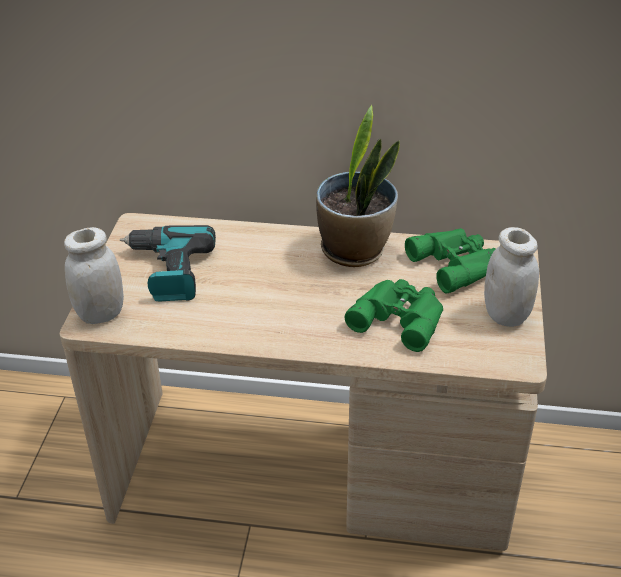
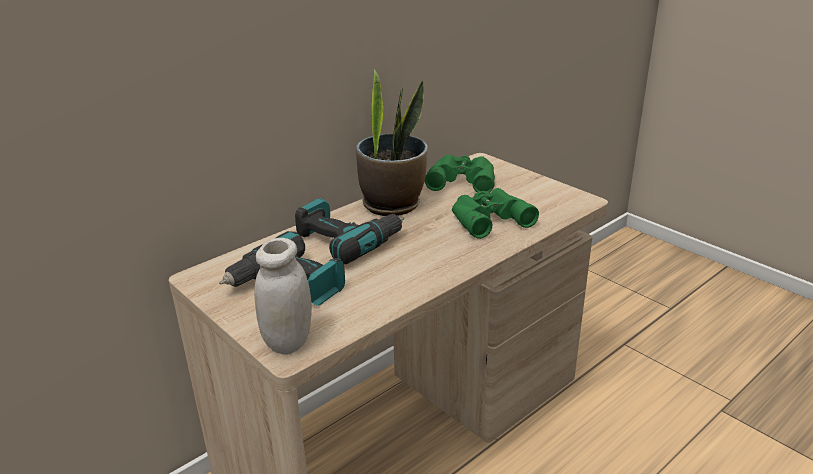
camera: 50 degrees left, 10 degrees down
(266, 261) = (348, 240): none -> power drill
(506, 315) = (534, 186): white jar -> none

